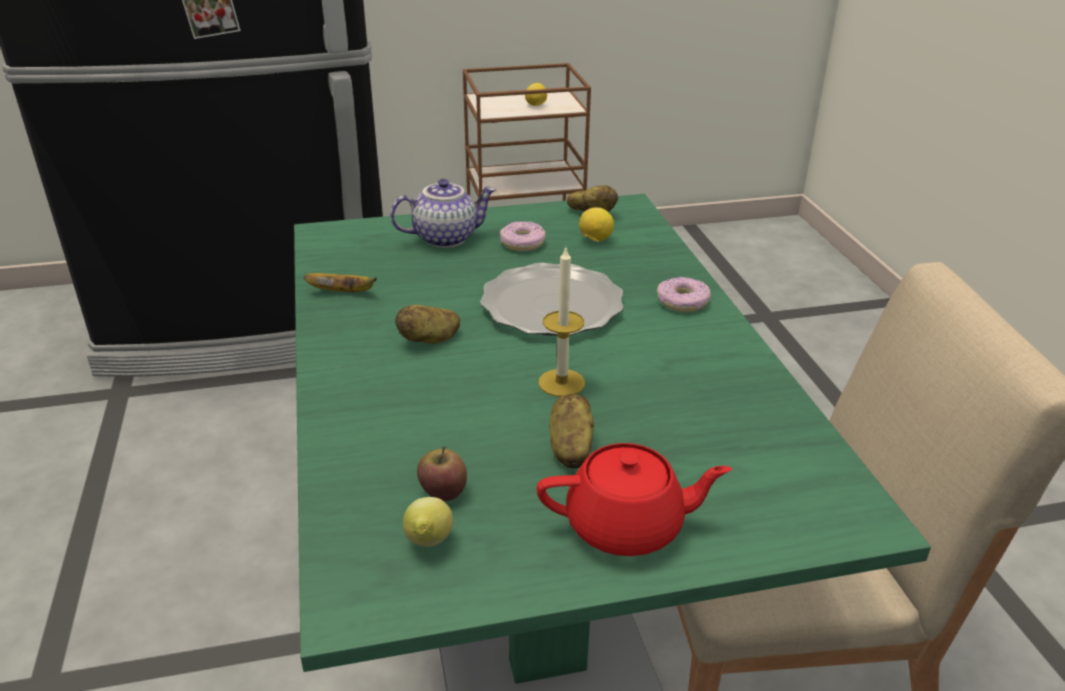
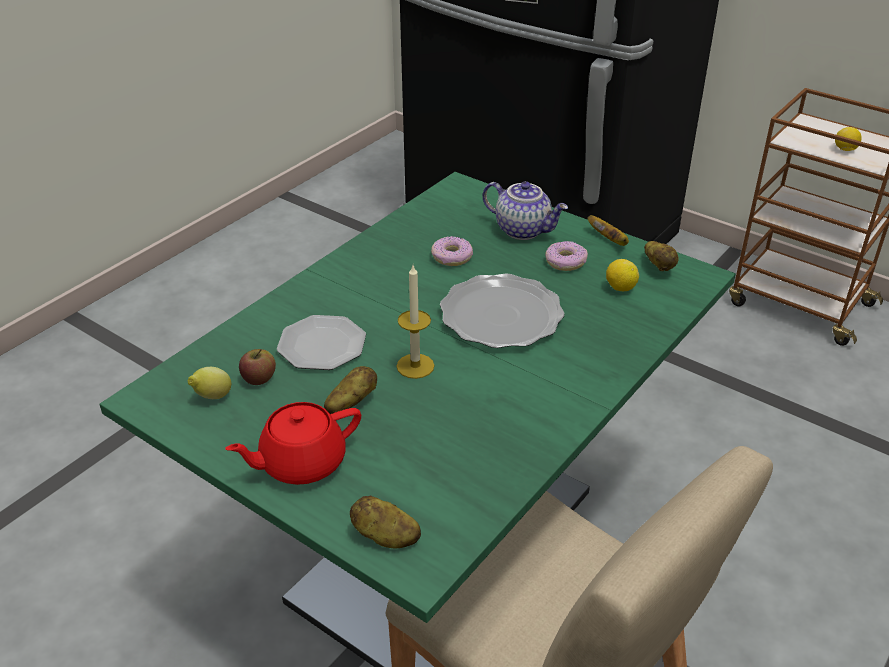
camera: 50 degrees right, 5 degrees up
(344, 292) = (404, 234): banana -> banana (609, 240)
(429, 340) = (395, 292): potato -> potato (385, 537)
(449, 422) = (322, 346): none -> plate
(627, 526) = (301, 463): red teapot -> red teapot turned 105 degrees clockwise
(682, 302) = (589, 369): donut -> donut (451, 257)

